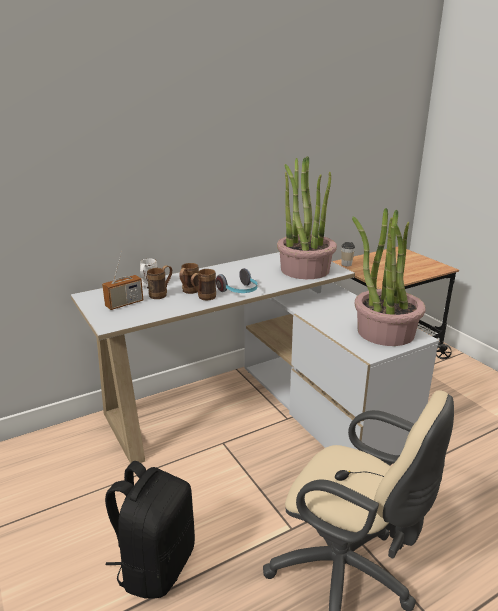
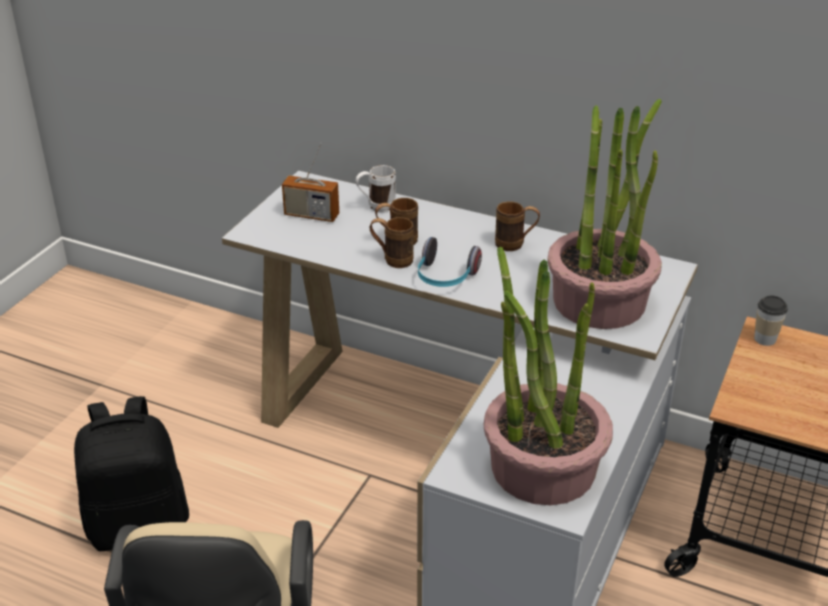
camera: 55 degrees right, 10 degrees up
(161, 294) = (367, 226): brown mug -> brown mug (515, 245)

